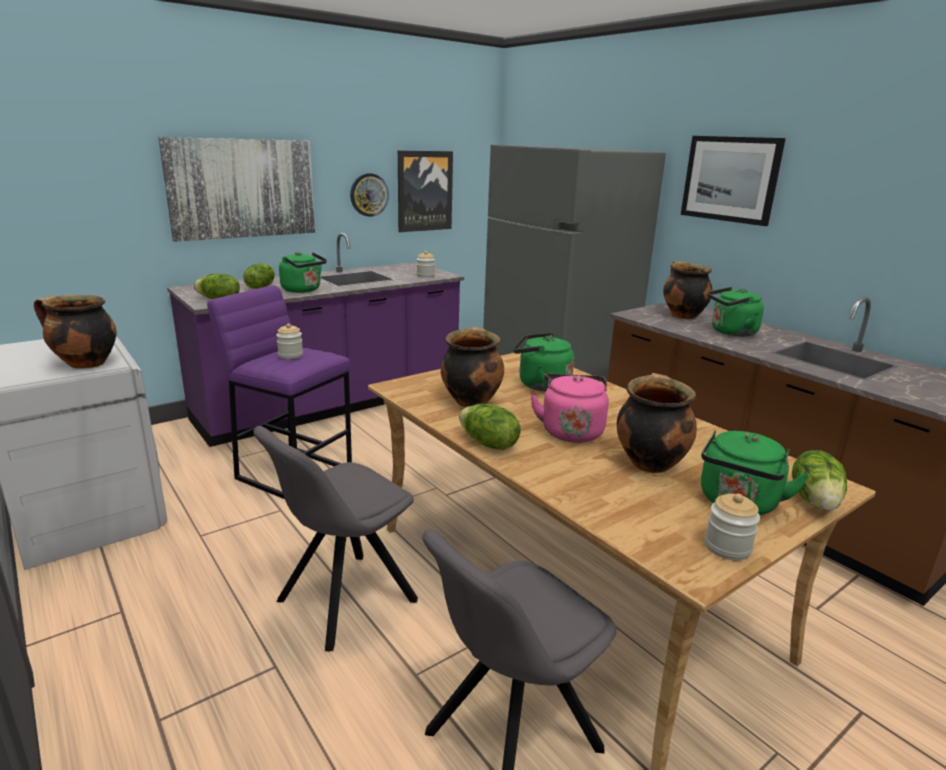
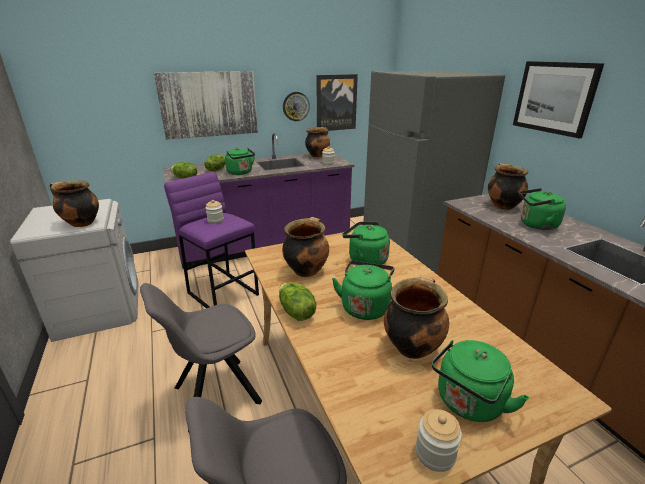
camera: 15 degrees right, 5 degrees up
(403, 267) = (317, 156): none -> cooking pot
(571, 431) = (365, 306): pink kettle -> green kettle
(815, 500) = (545, 410): lettuce -> none

